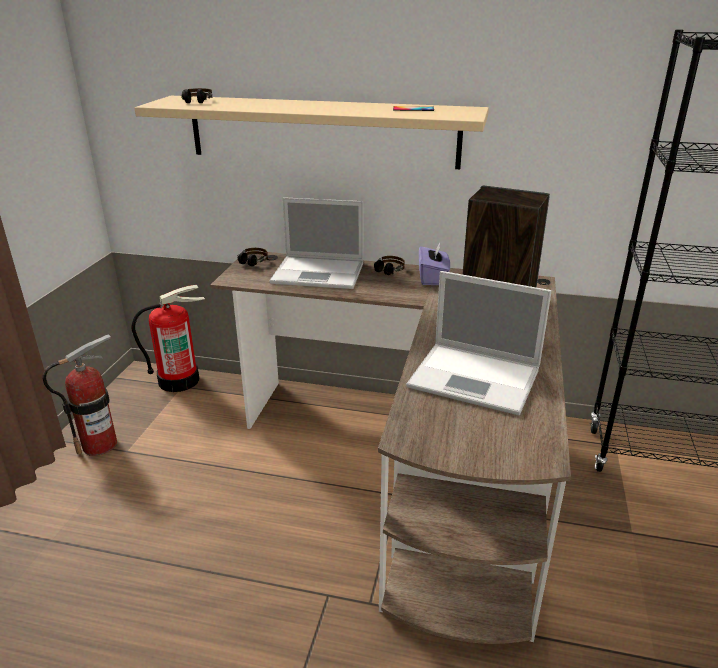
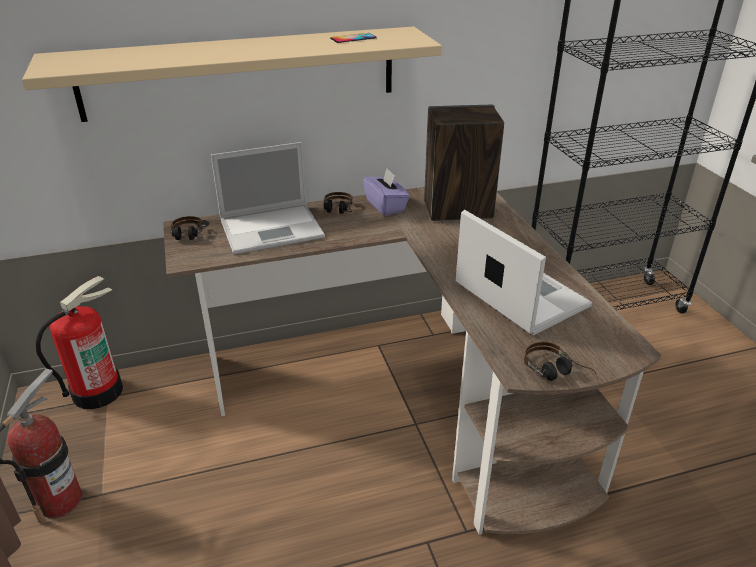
camera: 30 degrees left, 5 degrees up
(197, 103) = (96, 61): headphones -> headphones (556, 373)
(477, 378) = (519, 294): laptop -> laptop turned 120 degrees counterclockwise

